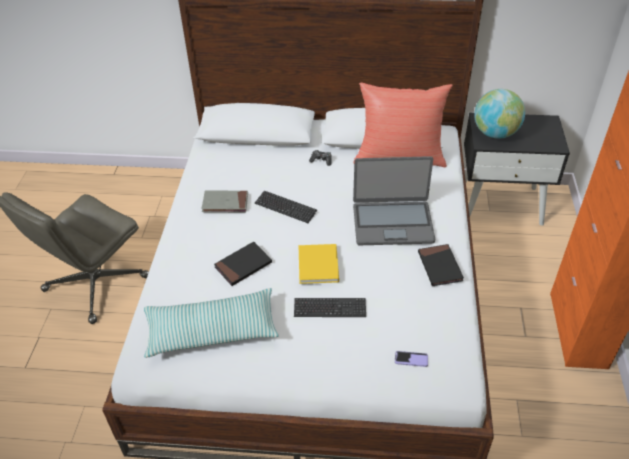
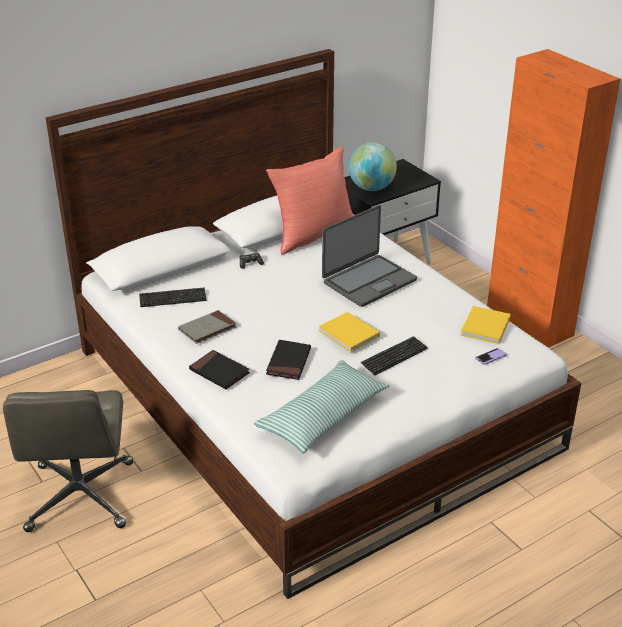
camera: 40 degrees left, 10 degrees down
(285, 208) = (267, 309): keyboard -> keyboard (173, 298)
(440, 267) = (438, 293): black book -> black book (219, 372)
(441, 325) = (485, 327): none -> yellow book

